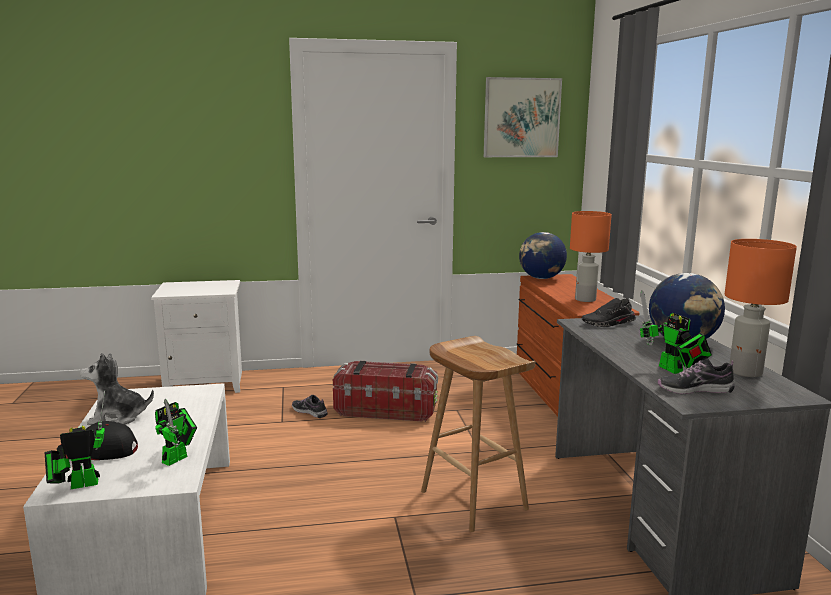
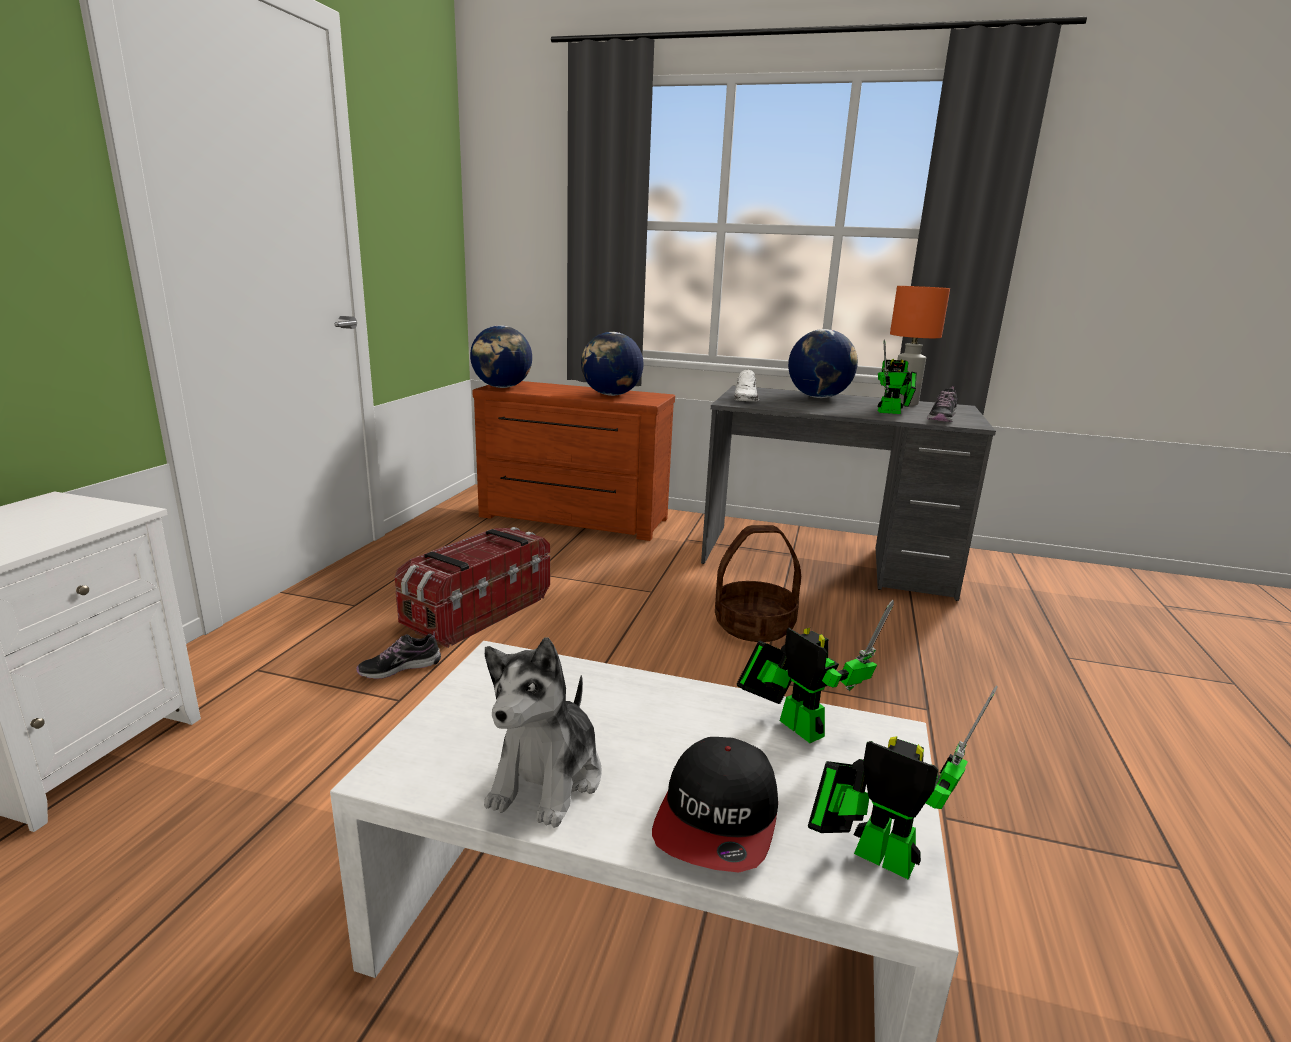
camera: 65 degrees left, 5 degrees up
(79, 485) = (874, 853): toy robot -> toy robot turned 120 degrees clockwise
(472, 499) = (753, 626): brown stool -> basket
(521, 118) = (413, 163): picture -> none
(585, 300) = (611, 395): orange table lamp -> globe
(609, 323) = (746, 398): black shoe -> white shoe

